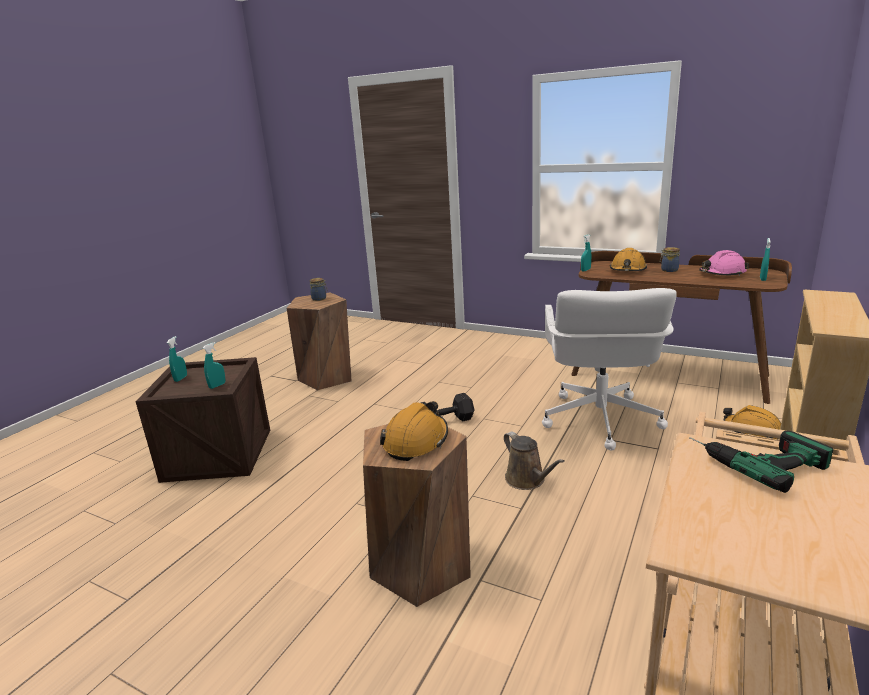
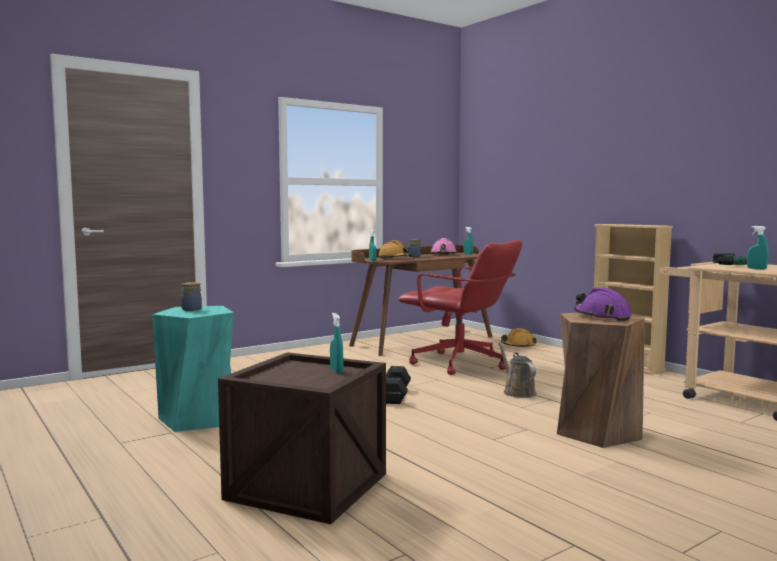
camera: 65 degrees left, 15 degrees down
(181, 378) = (276, 382): turquoise spray bottle -> turquoise spray bottle (756, 269)
(327, 377) = (198, 418): brown stool -> turquoise stool
(416, 441) = (602, 316): orange hard hat -> purple hard hat
(527, 480) = (517, 392): brown watering can -> brown watering can turned 105 degrees counterclockwise
(599, 420) = (460, 364): white office chair -> red office chair

